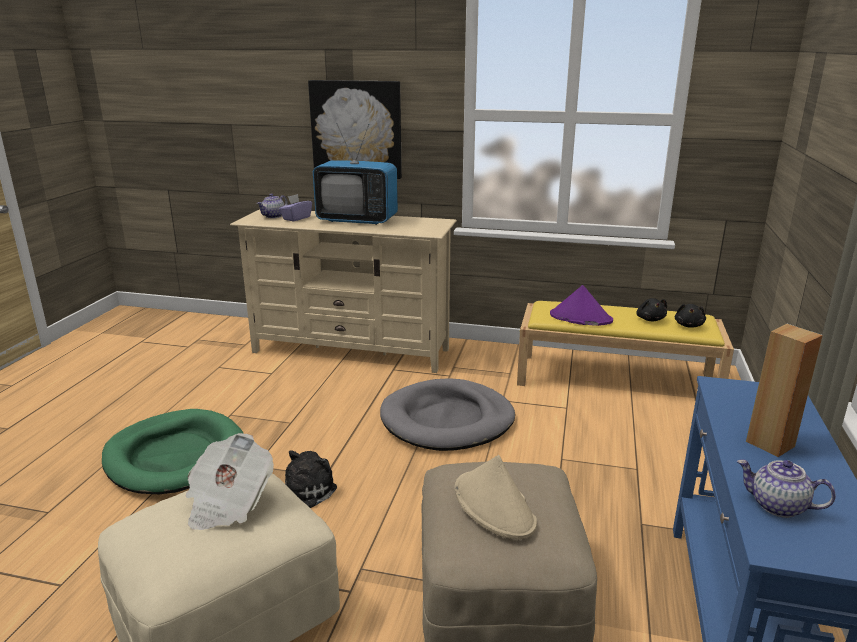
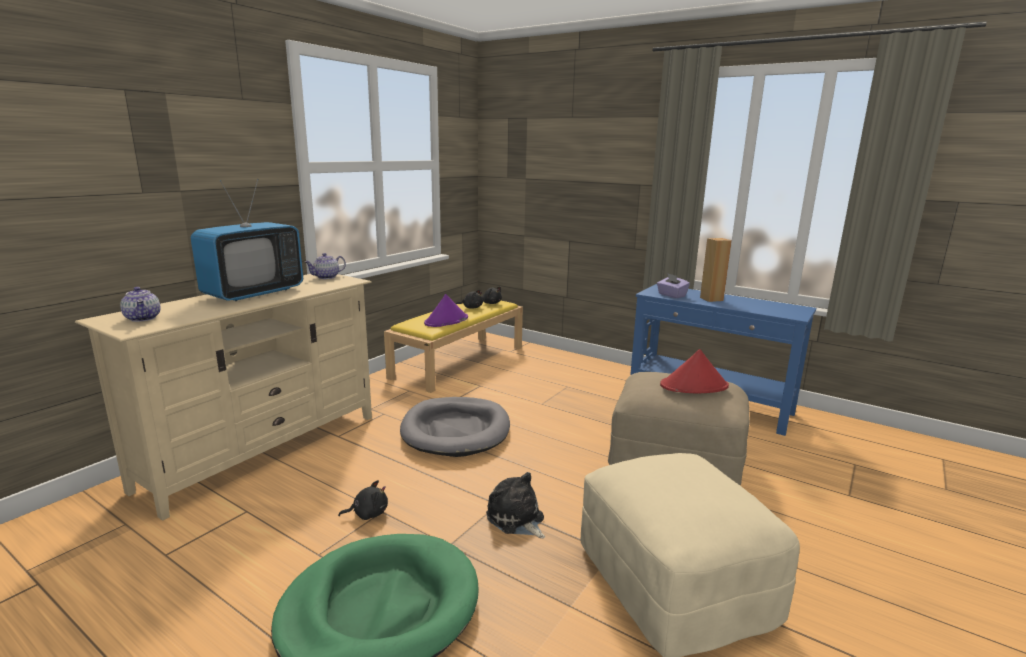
camera: 70 degrees left, 5 degrees down
(228, 502) = (674, 473): newspaper -> none
(285, 417) = (368, 513): none -> black plush toy
(296, 218) = (182, 311): purple tissue box -> purple tissue box (671, 295)
(356, 129) = (185, 192): picture -> none
(494, 506) = (694, 386): beige hat -> red hat
(777, 506) = (764, 309): teapot -> teapot (326, 277)

